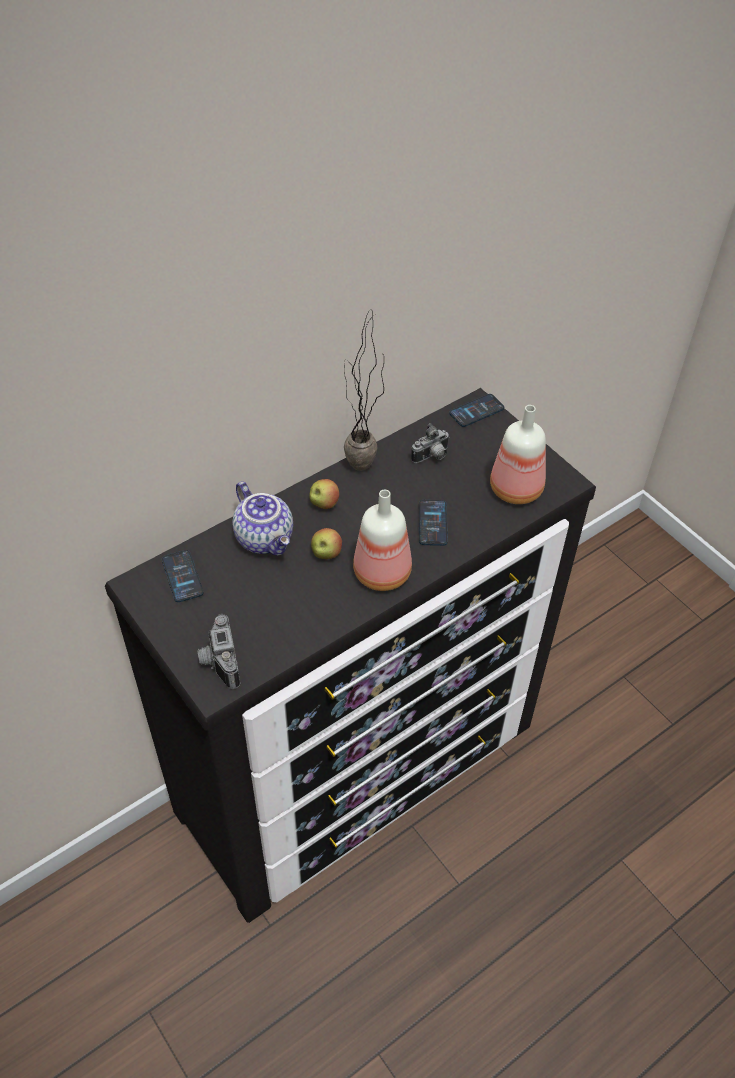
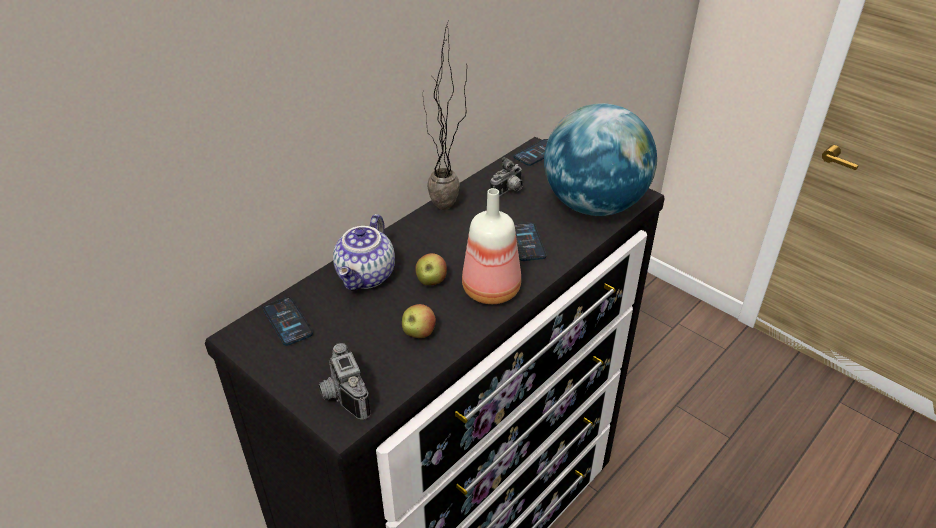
camera: 10 degrees left, 10 degrees down
(266, 538) = (367, 276): teapot -> teapot turned 60 degrees clockwise
(324, 504) = (417, 241): apple -> apple (418, 333)
(516, 488) = (594, 205): bottle -> globe

